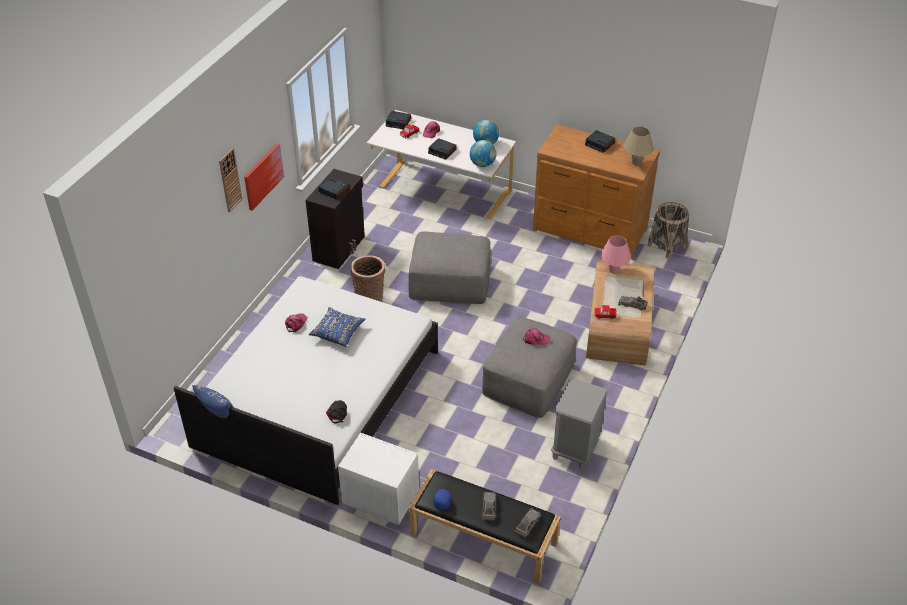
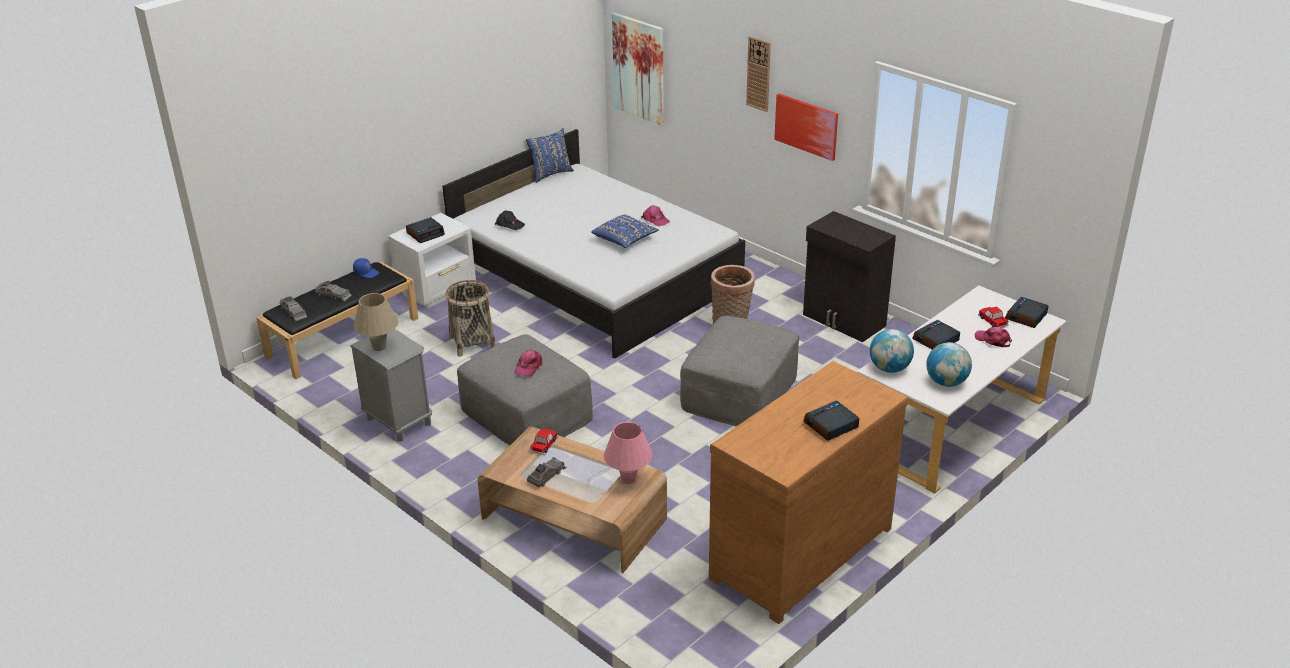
camera: 110 degrees right, 10 degrees down
(147, 297) = (639, 68): none -> picture
(333, 190) = (844, 229): alarm clock -> alarm clock (425, 234)
(636, 162) = (761, 449): beige table lamp -> beige table lamp (379, 347)
(666, 246) = (723, 633): basket -> basket (472, 343)

